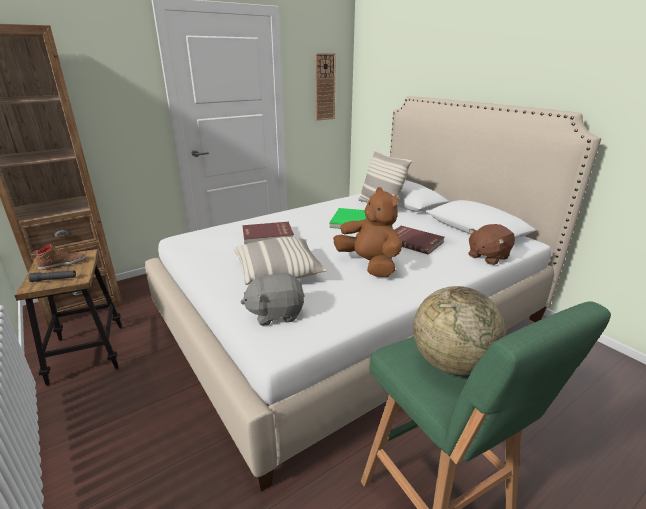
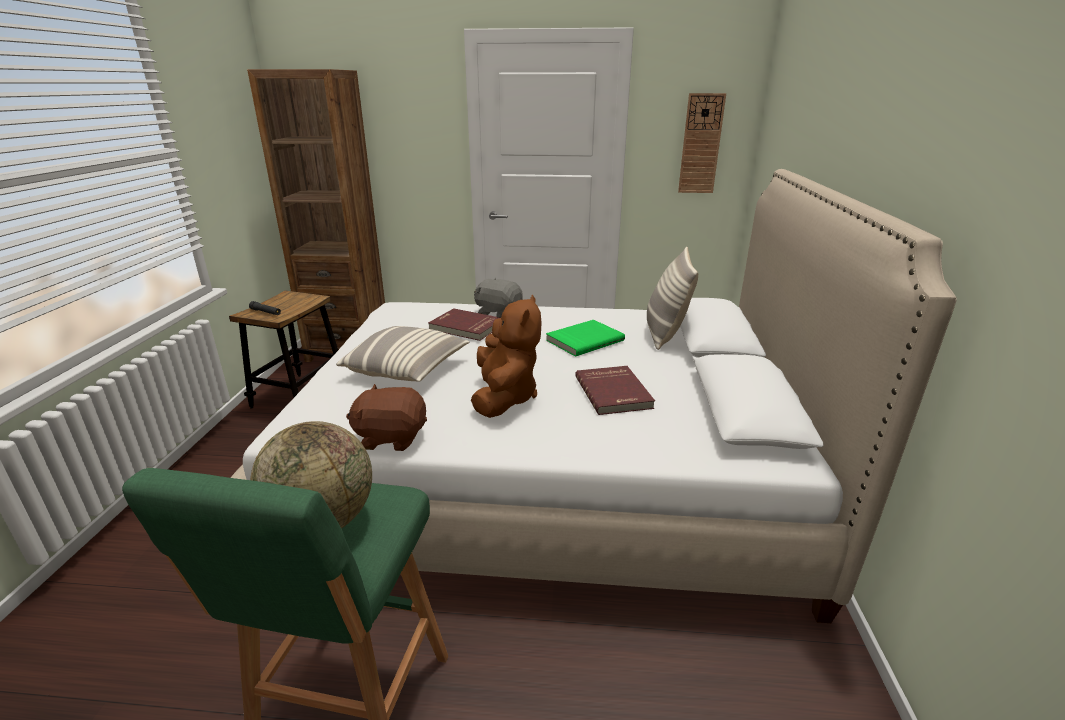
camera: 40 degrees right, 0 degrees up
(62, 263) = (291, 301): brown shoe -> none
(275, 313) = (333, 405): grey plush toy -> grey plush toy (498, 313)
(487, 256) = (676, 452): brown plush toy -> brown plush toy (391, 437)

